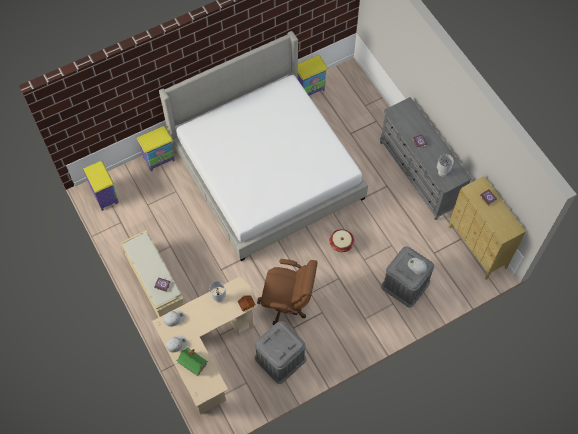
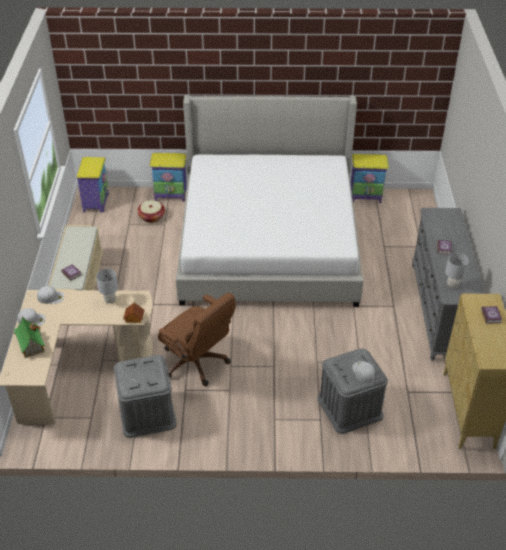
camera: 30 degrees right, 20 degrees down
(341, 244) = (301, 336): basket -> basket (151, 217)

